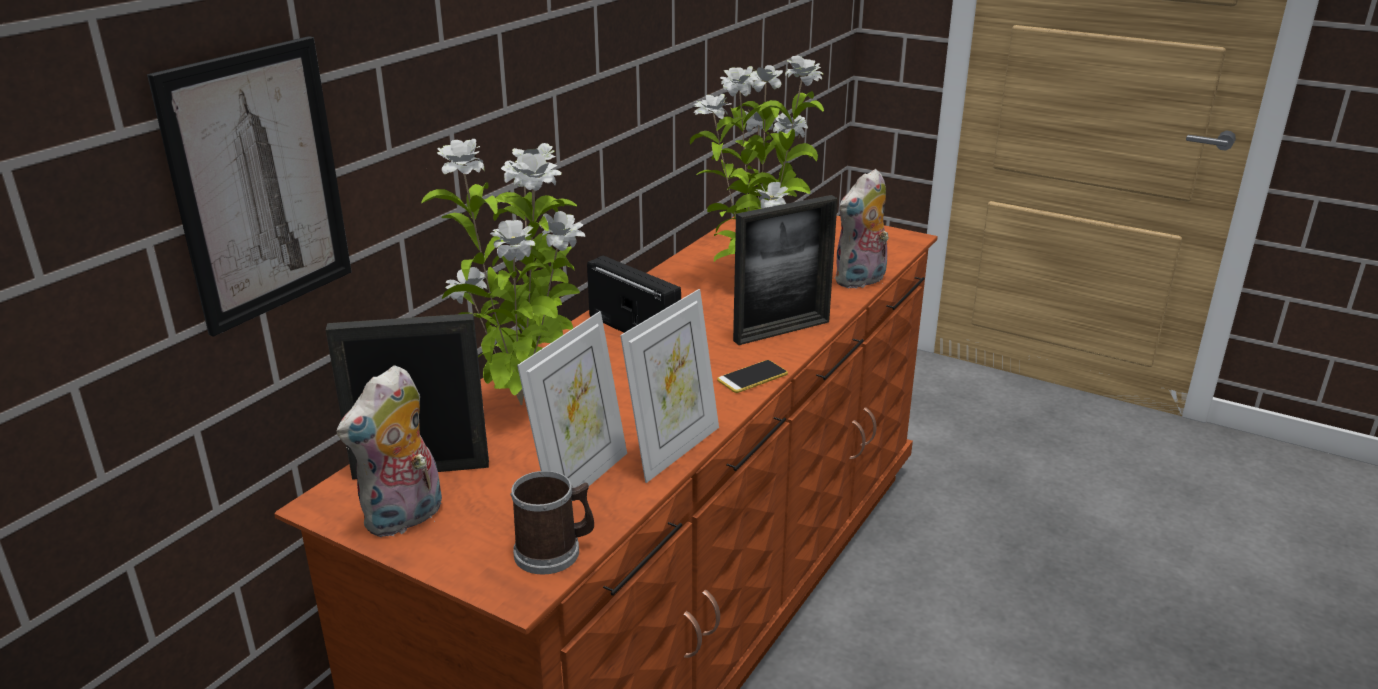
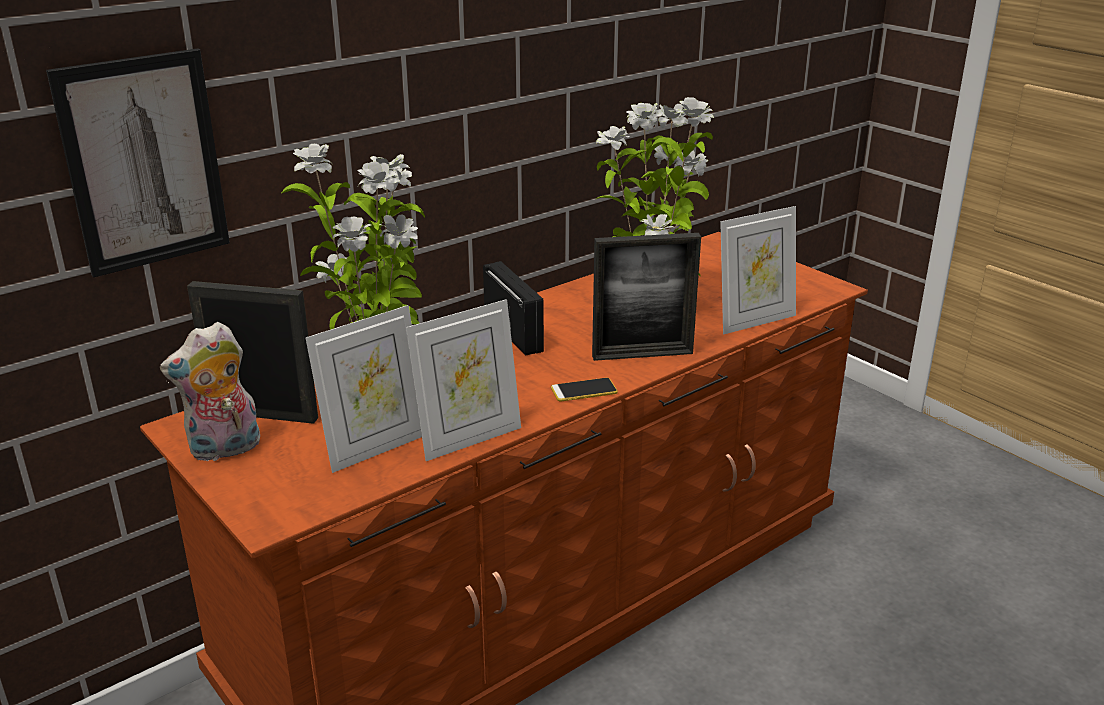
camera: 20 degrees right, 0 degrees up
(554, 551) = (314, 500): mug -> none
(861, 281) = (754, 321): plush toy -> picture frame

